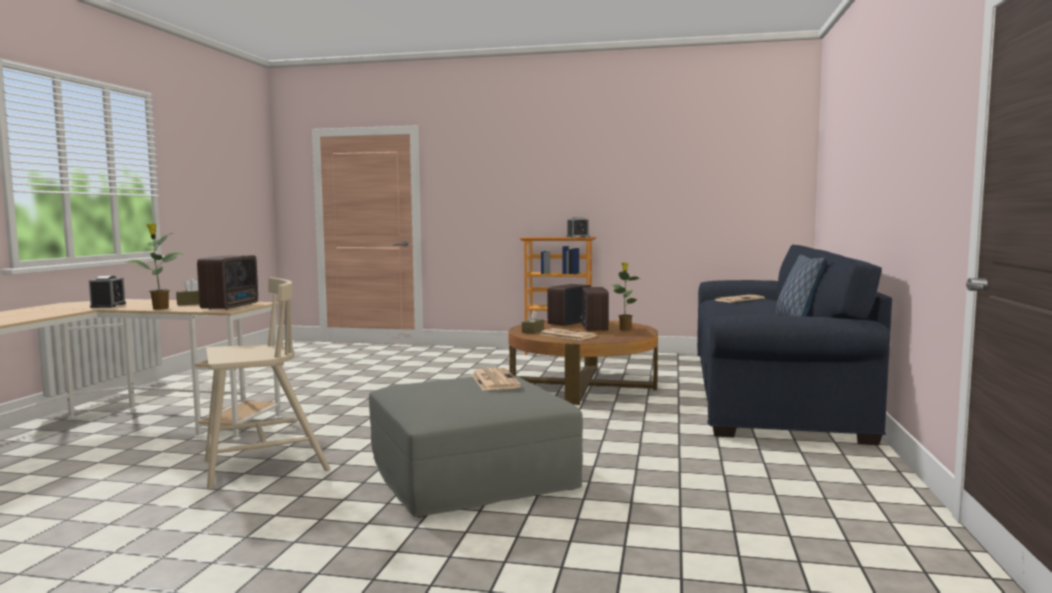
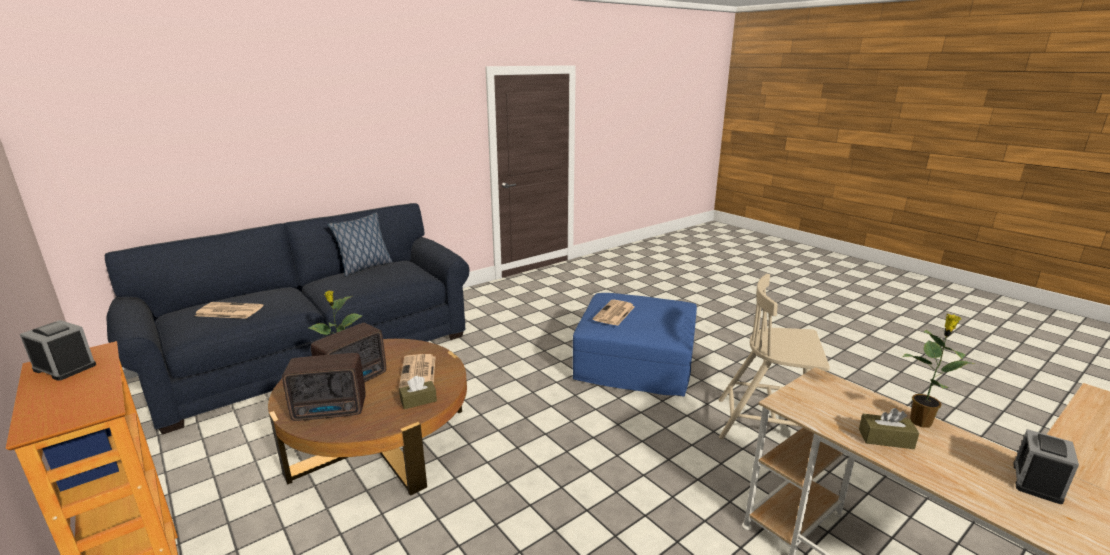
camera: 140 degrees left, 15 degrees up
(232, 306) = (820, 395): radio -> none
(470, 474) = (635, 362): grey ottoman -> blue ottoman

